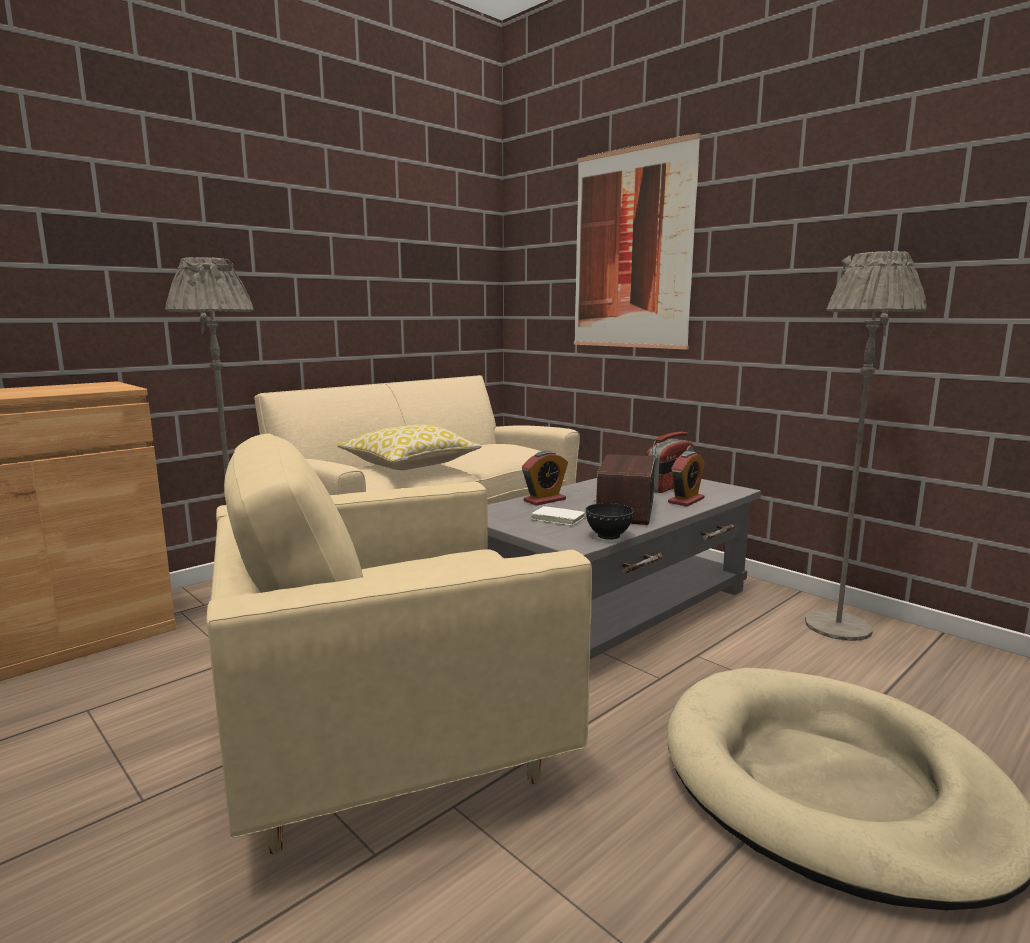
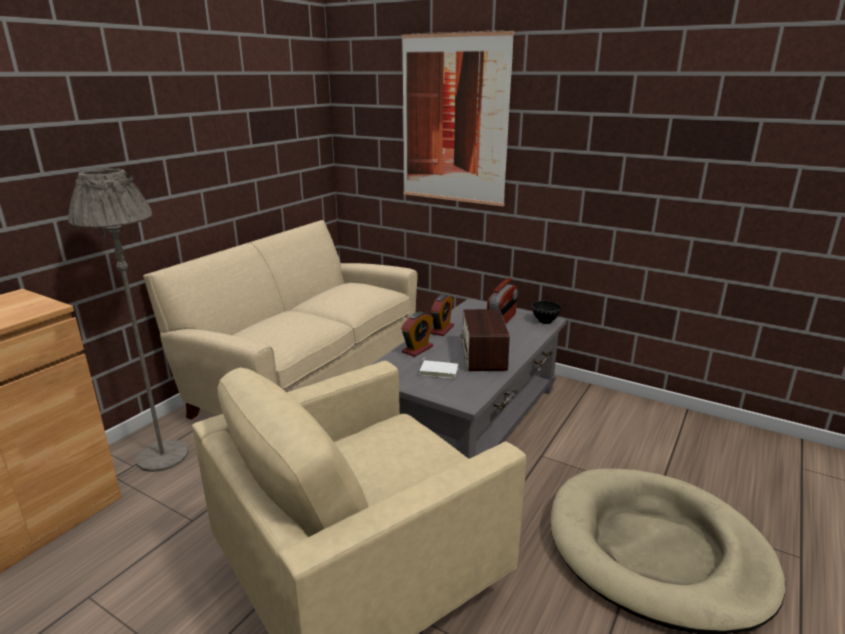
camera: 15 degrees left, 10 degrees up
(410, 465) = (294, 322): pillow -> none
(608, 536) = (485, 387): black bowl -> black bowl (545, 321)
(686, 500) = (521, 337): alarm clock -> alarm clock (441, 329)
(838, 626) = (623, 413): grey floor lamp -> none

